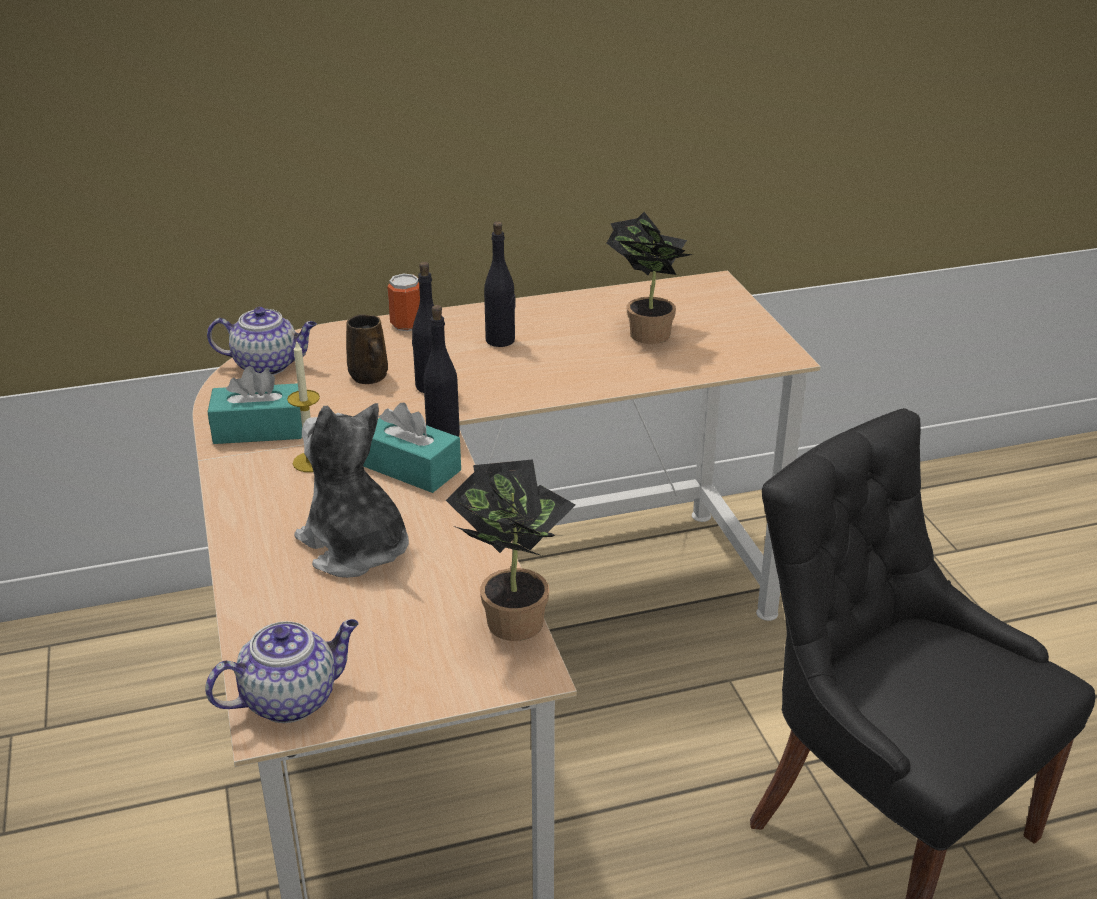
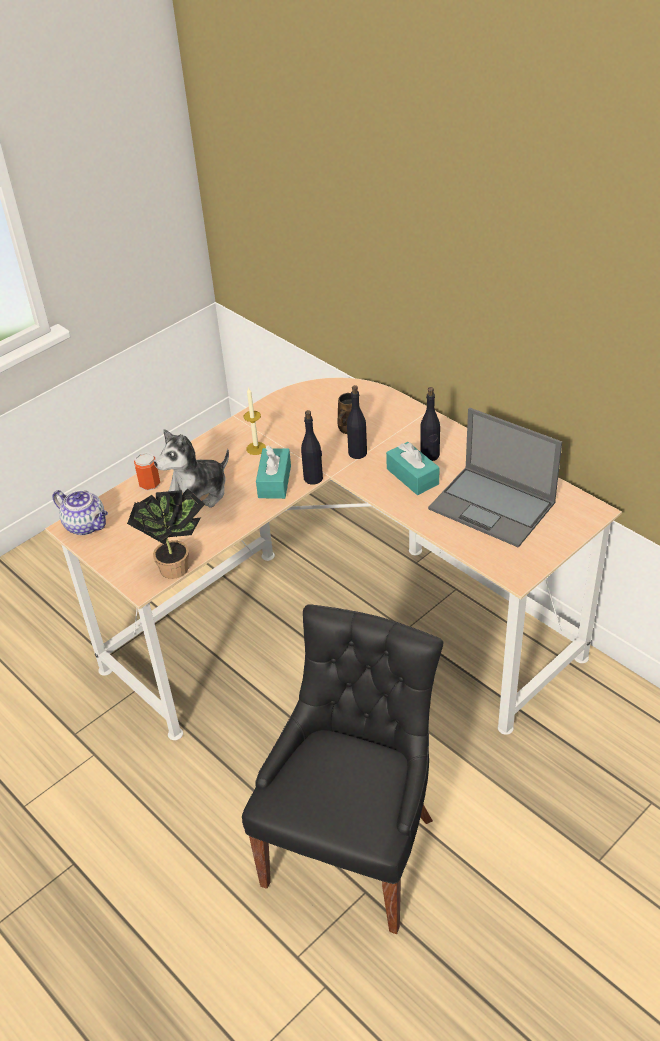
camera: 65 degrees right, 10 degrees up
(259, 429) = (271, 419): turquoise tissue box -> turquoise tissue box (412, 476)
(268, 365) = (332, 392): teapot -> none
(355, 548) = (197, 495): plush toy -> plush toy turned 150 degrees counterclockwise
(407, 324) = (416, 415): can -> can (149, 484)
(644, 332) = (493, 506): potted plant -> laptop

